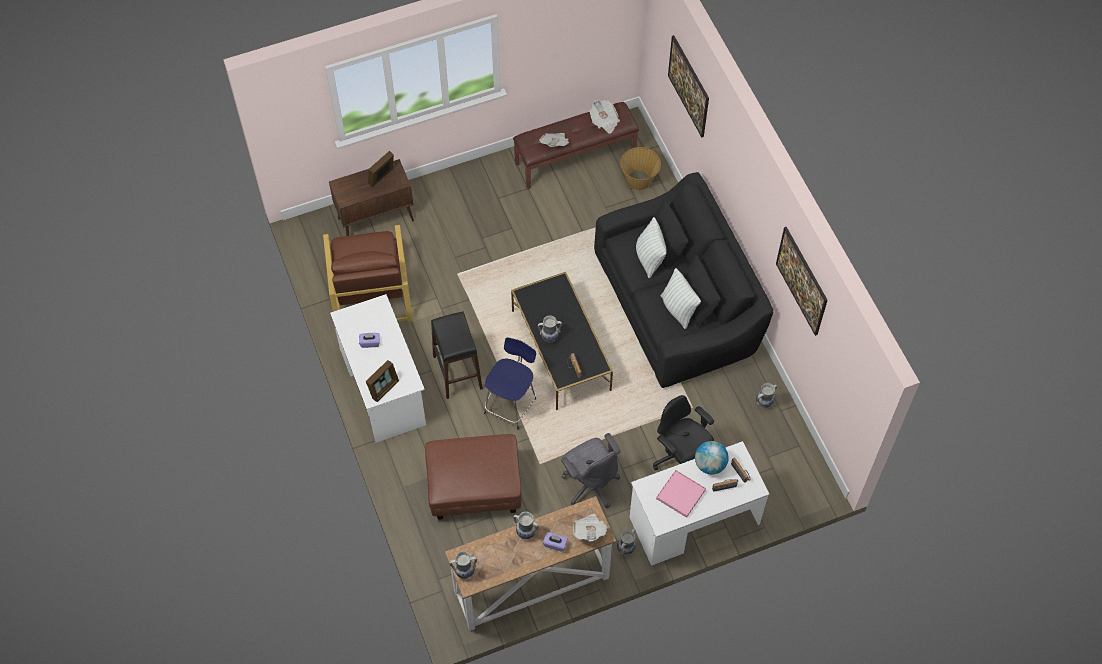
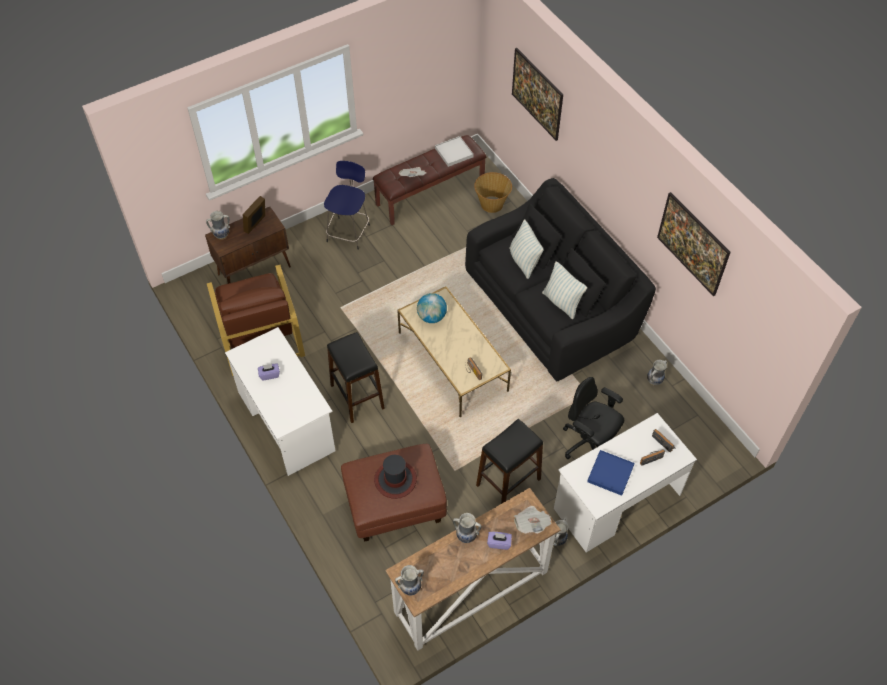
camera: 10 degrees left, 5 degrees down
(384, 388) = (291, 416): picture frame -> none
(475, 466) = (395, 480): none -> hat
(511, 404) = (415, 419): blue stool -> blue stool (349, 232)
(550, 337) = (443, 347): vase -> vase (221, 235)
(561, 350) = (453, 361): black coffee table -> beige coffee table
(590, 484) = (508, 482): grey office chair -> black stool
(604, 121) = (454, 152): newspaper -> white tray
(680, 494) = (610, 473): pink tray -> blue tray
(710, 464) = (631, 440): globe -> globe (432, 317)

